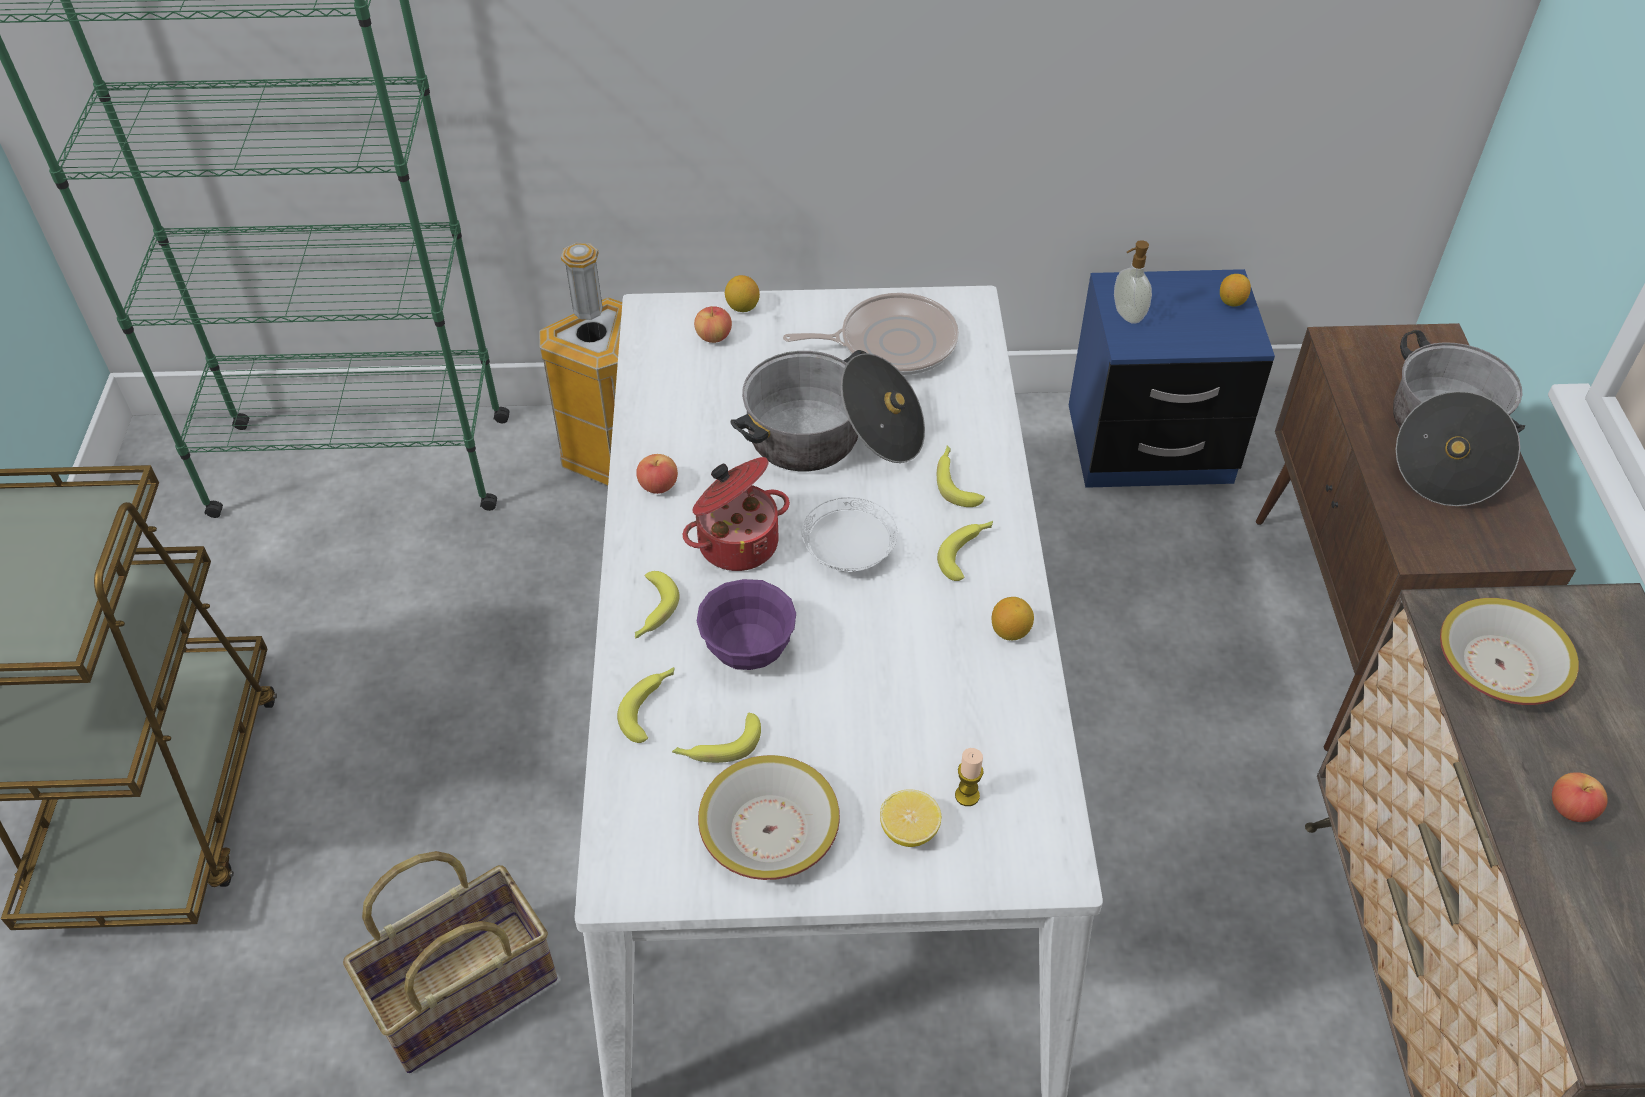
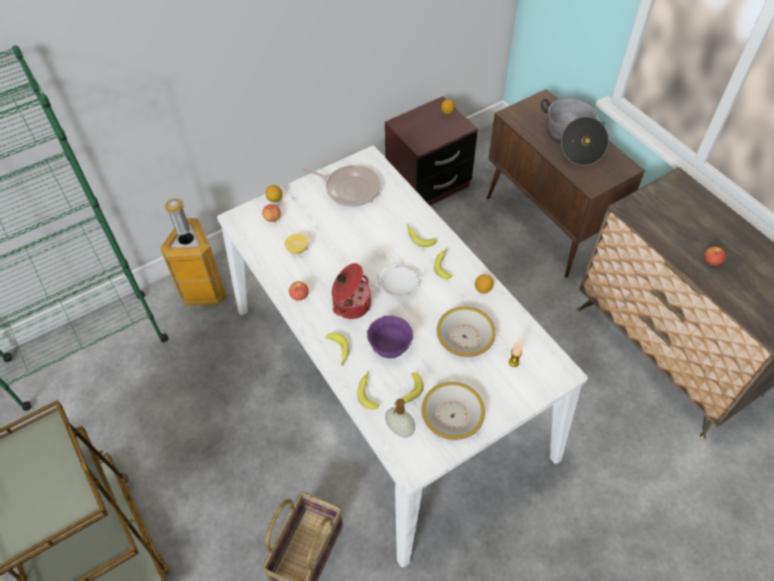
camera: 30 degrees left, 5 degrees up
(832, 438) = (356, 241): cooking pot -> none
(891, 343) = (350, 189): frying pan -> frying pan turned 60 degrees clockwise
(909, 831) = (503, 387): lemon -> lemon (297, 249)
(1127, 315) = (411, 134): soap dispenser -> soap dispenser (399, 431)
(1149, 445) = (427, 184): blue nightstand -> brown nightstand
(1498, 665) = (656, 219): bowl -> bowl (464, 337)

